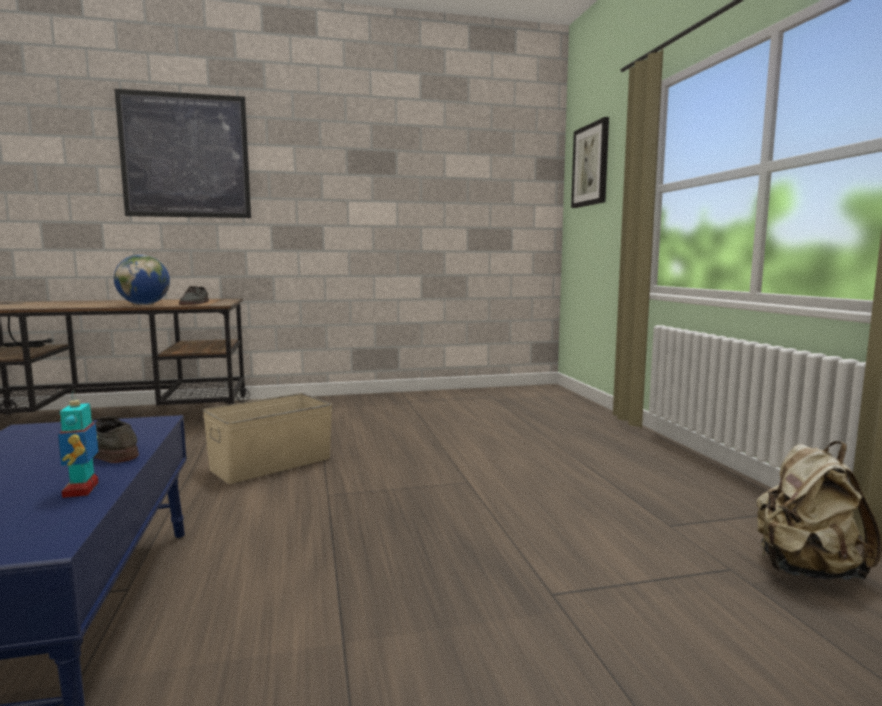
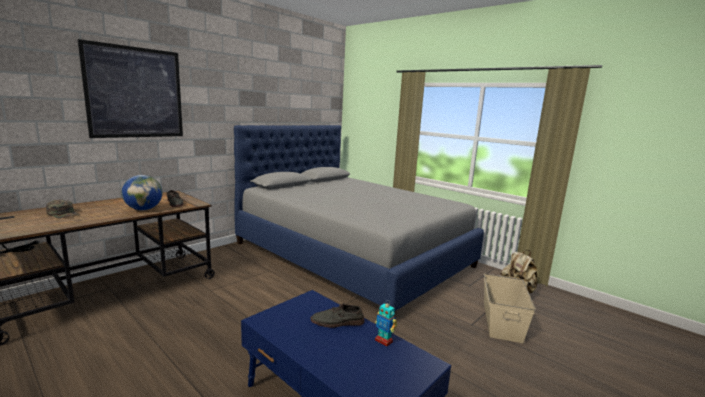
camera: 35 degrees left, 5 degrees up
(64, 303) = (63, 214): none -> green cap
(270, 464) = (279, 298): beige storage box -> beige storage box (501, 322)
(489, 433) = (352, 254): none -> grey bed
(591, 165) = (366, 108): picture -> none

